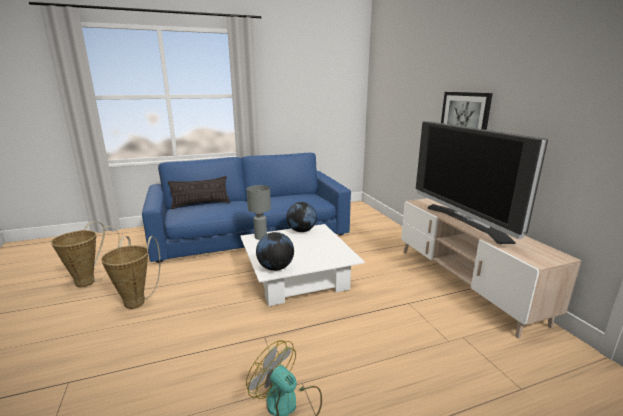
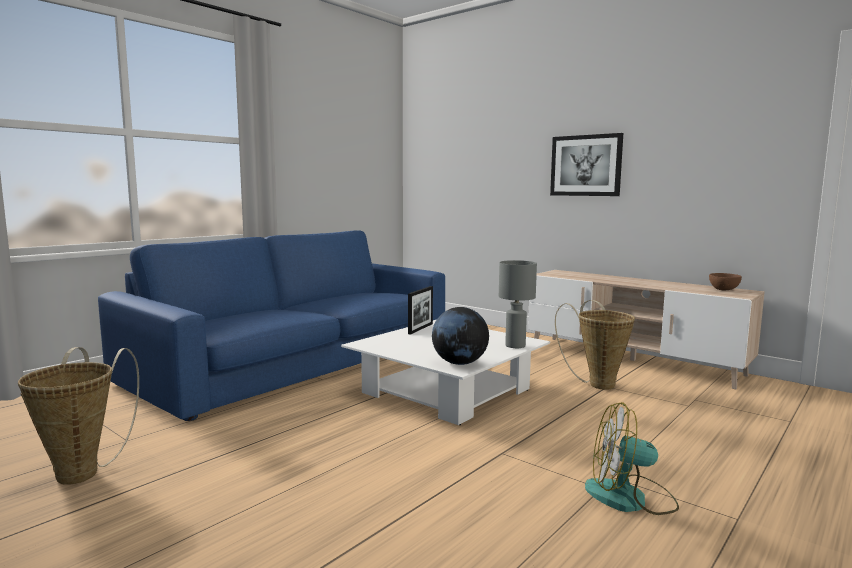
camera: 30 degrees left, 10 degrees down
(137, 300) = (236, 470): basket -> basket (597, 383)
(201, 204) = (219, 317): pillow -> none
(260, 237) = (376, 342): grey table lamp -> grey table lamp (515, 346)
(301, 231) = (420, 328): globe -> picture frame
(466, 222) = (627, 282): television -> none
(538, 249) = (723, 290): none -> brown bowl

